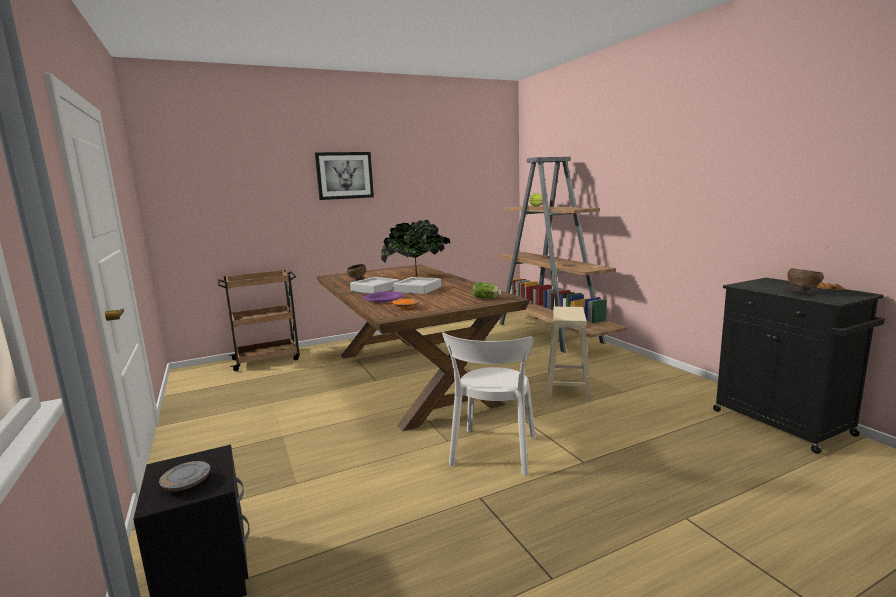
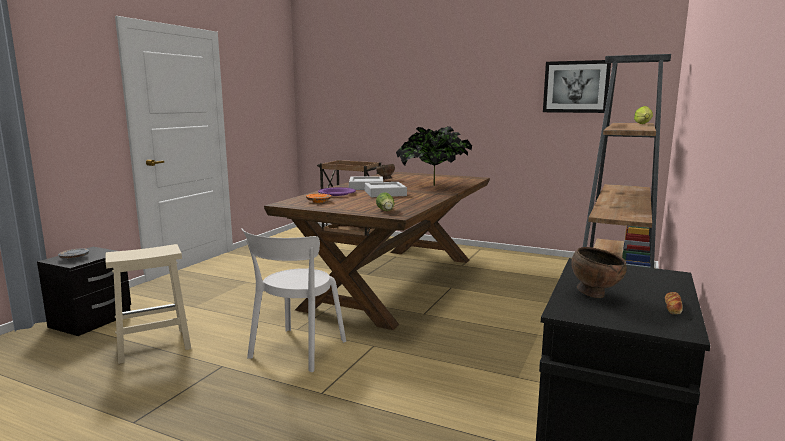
camera: 50 degrees right, 0 degrees up
(344, 175) = (443, 77): picture -> picture (576, 87)
(493, 453) = (295, 351): white chair -> white chair turned 45 degrees counterclockwise
(568, 389) = (473, 347): beige stool -> beige stool (152, 346)

